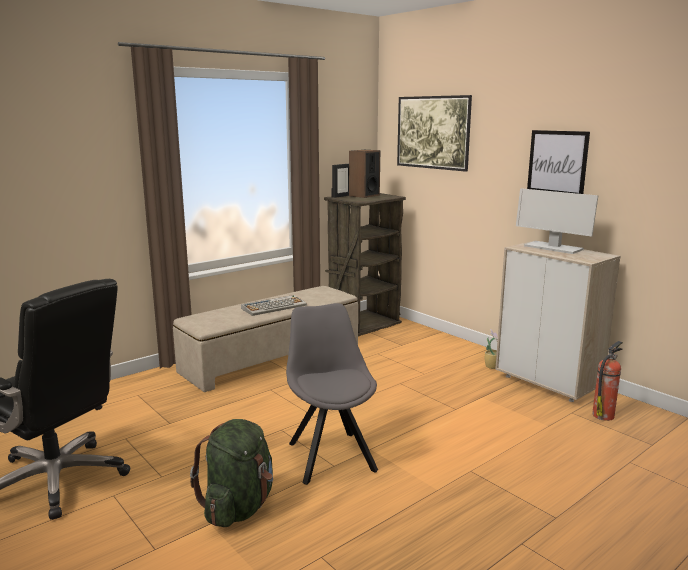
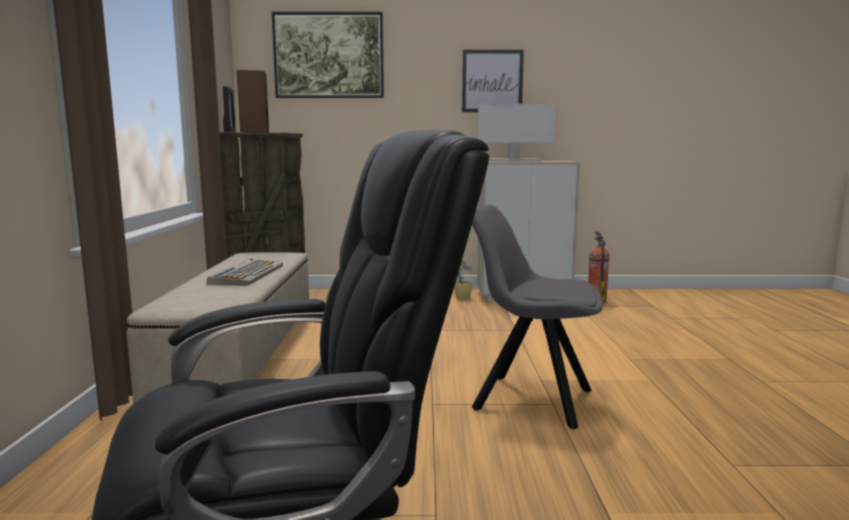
camera: 50 degrees left, 5 degrees down
(239, 507) = (585, 481): green backpack -> none

